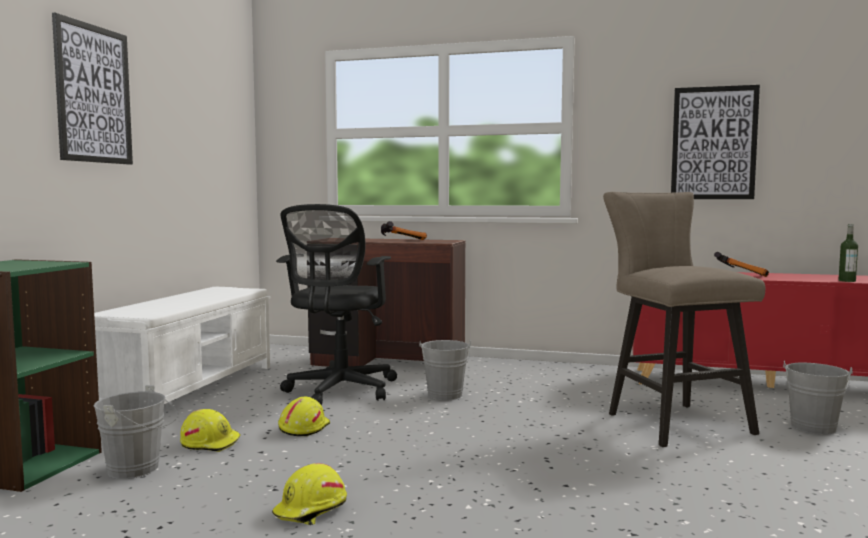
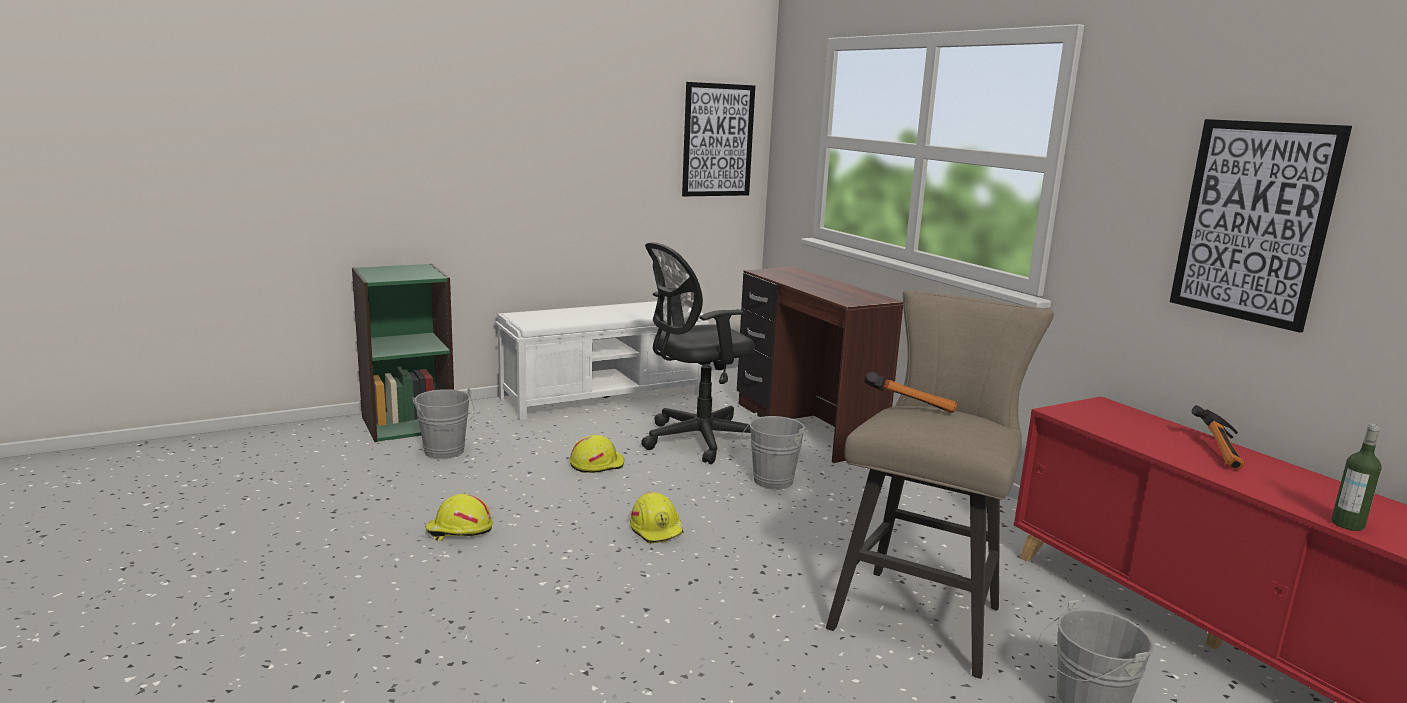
camera: 45 degrees right, 10 degrees up
(93, 94) = (529, 116): picture -> picture (718, 140)
(210, 442) = (519, 450): yellow hard hat -> yellow hard hat (657, 529)
(402, 240) = (828, 288): hammer -> hammer (907, 406)

